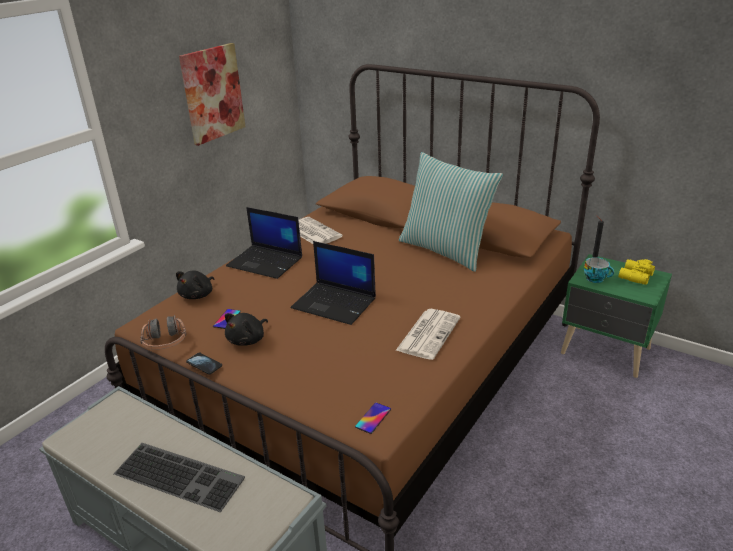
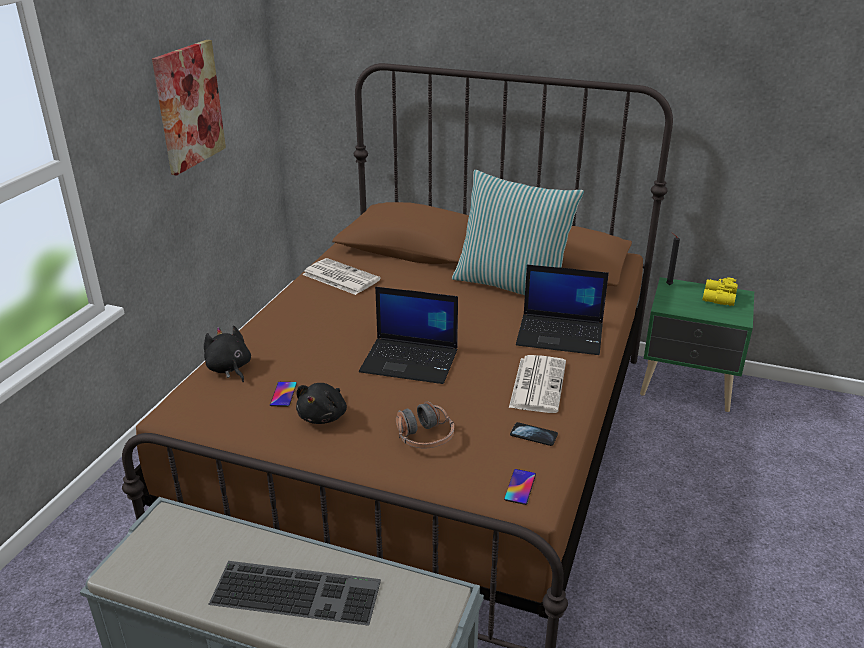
camera: 15 degrees left, 0 degrees up
(165, 342) = (217, 431): headphones -> headphones (424, 437)
(198, 295) = (229, 369): black plush toy -> black plush toy turned 135 degrees clockwise
(204, 364) = (284, 452): phone -> phone (533, 435)
(266, 262) = (298, 319): laptop -> laptop (561, 335)
(596, 279) = (679, 304): cup -> none

